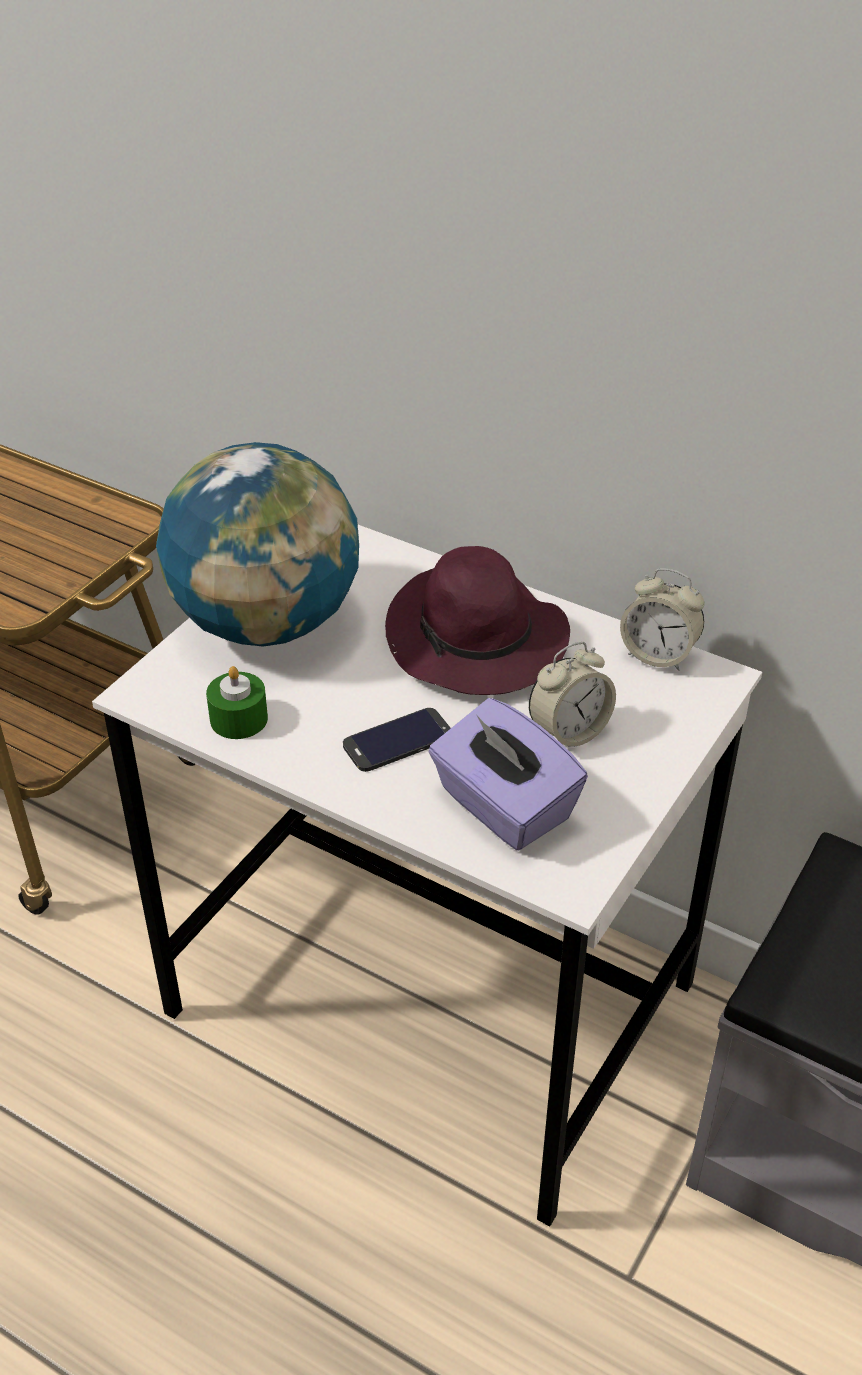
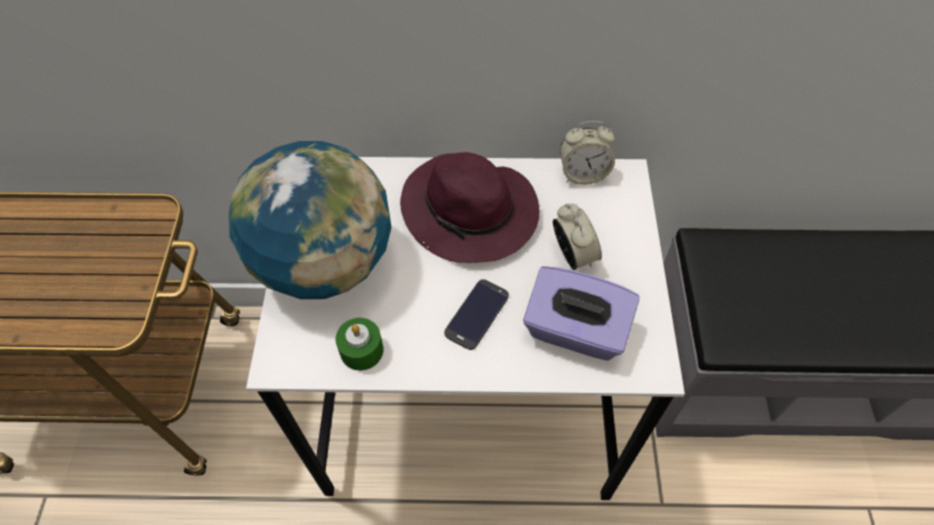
camera: 30 degrees left, 15 degrees up
(569, 732) = (573, 255): alarm clock -> alarm clock turned 45 degrees counterclockwise

